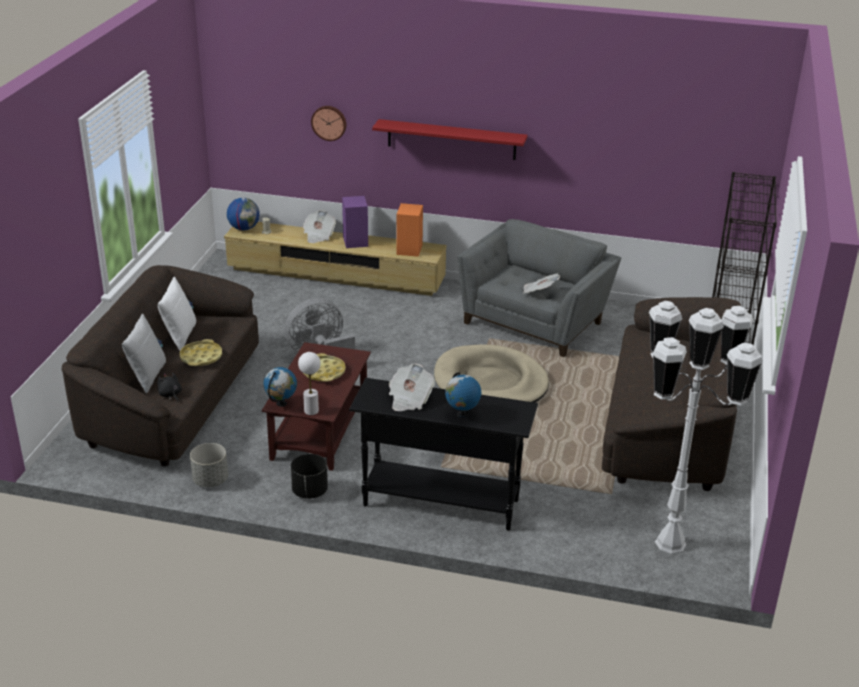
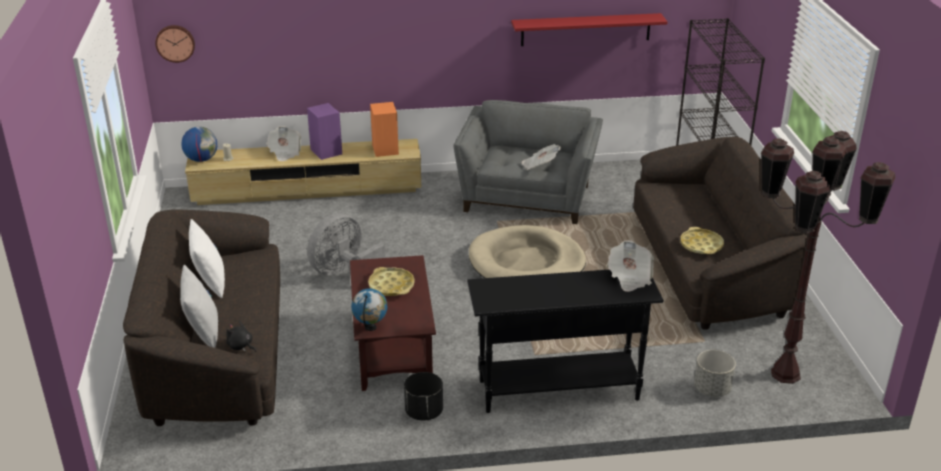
camera: 20 degrees left, 0 degrees up
(201, 357) = (248, 299): yellow tray -> yellow tray (701, 245)
(210, 480) = (313, 427): grey planter -> grey planter (712, 389)
(311, 411) = (406, 328): white table lamp -> none
(329, 122) = (284, 32): wall clock -> wall clock (175, 43)
(409, 399) = (527, 291): newspaper -> newspaper (629, 277)
(451, 139) = (416, 30): red shelf -> red shelf (585, 29)
(462, 414) = (588, 294): globe -> none
(671, 543) = (786, 374): white floor lamp -> brown floor lamp

